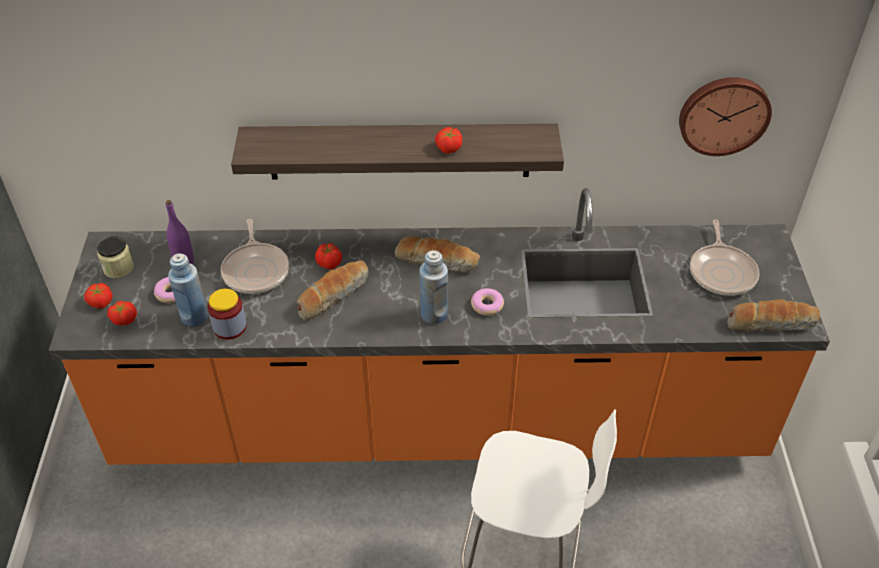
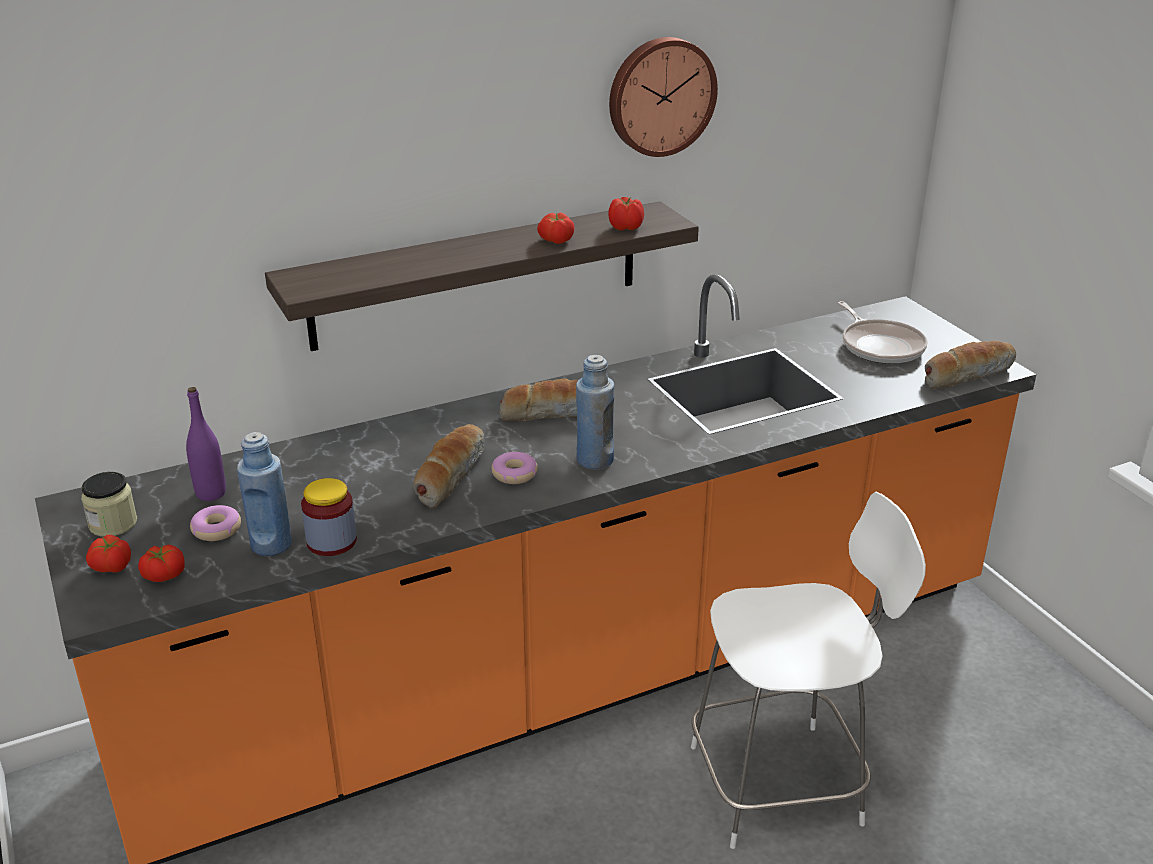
camera: 25 degrees left, 15 degrees down
(256, 270) = (323, 476): frying pan -> none
(329, 264) = (420, 447): tomato -> tomato (626, 228)
(487, 305) = (651, 436): donut -> donut (514, 474)
(723, 114) = (831, 160): wall clock -> wall clock (660, 96)

